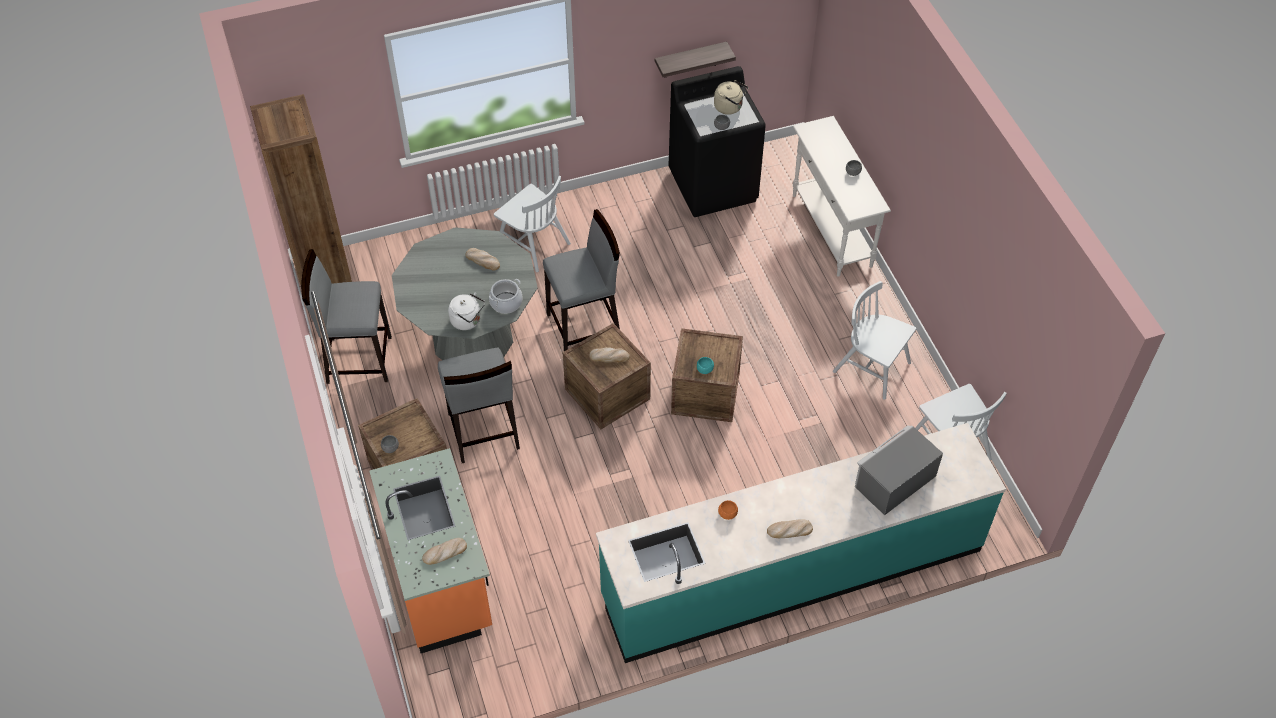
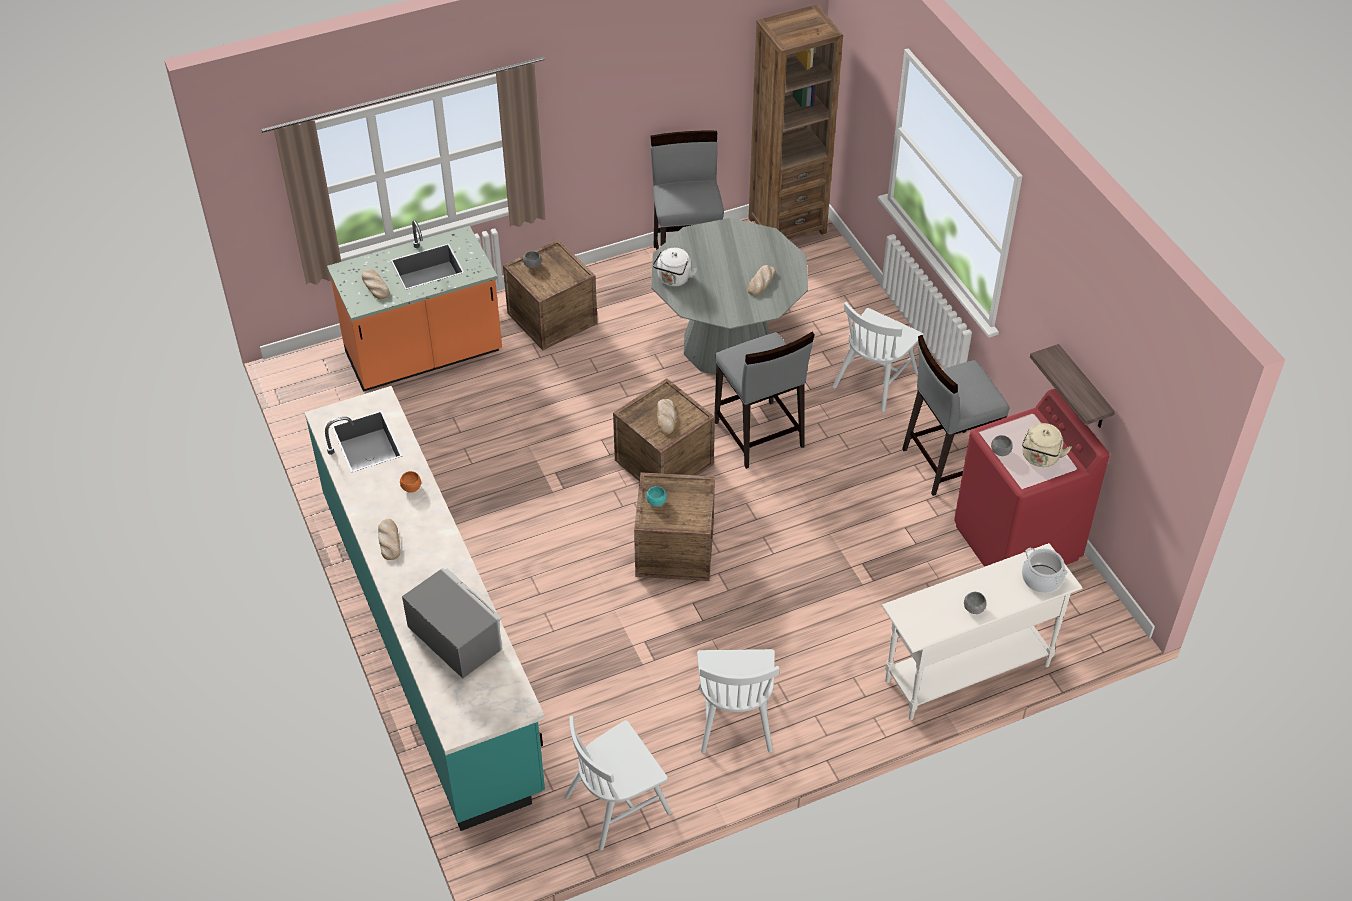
camera: 85 degrees right, 5 degrees down
(483, 432) = (603, 366): grey stool -> grey stool (947, 462)
(506, 303) = (702, 306): cooking pot -> cooking pot (1041, 579)
(713, 185) = (1017, 542): black washing machine -> red washing machine
(872, 368) = (735, 718): white chair -> white chair turned 150 degrees clockwise

